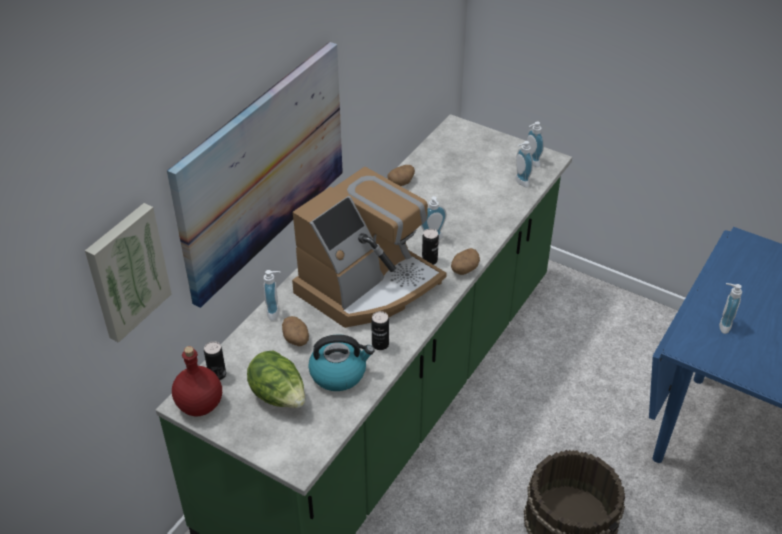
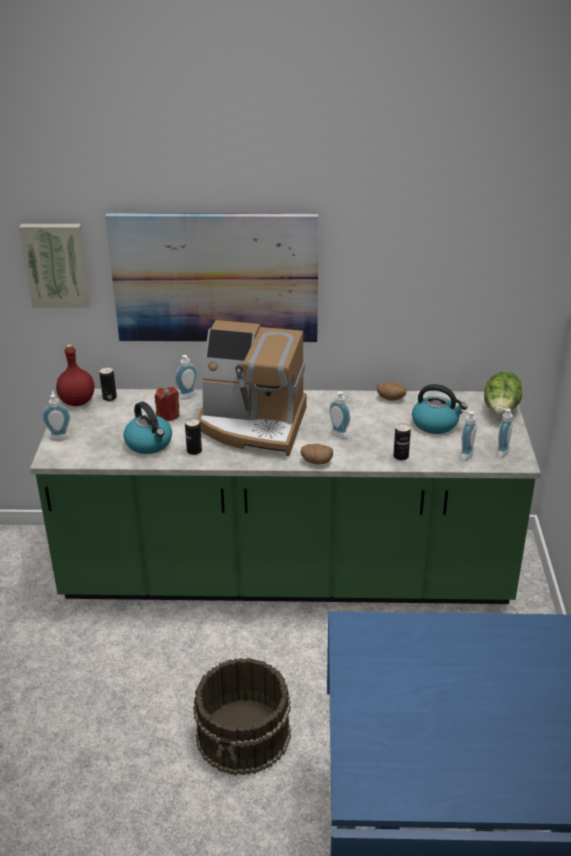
camera: 60 degrees right, 10 degrees down
(279, 396) = (108, 428): lettuce -> lettuce (500, 411)
(296, 339) = (168, 415): potato -> red candle
(429, 260) = (310, 442): can -> can (401, 456)
(463, 176) = (436, 424): none -> kettle
(722, 325) = (406, 642): soap dispenser -> soap dispenser (59, 436)

